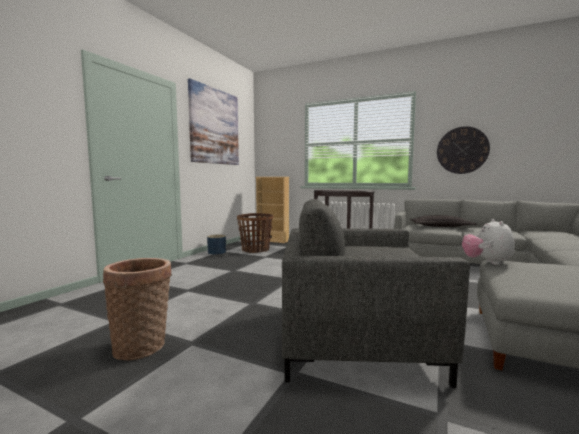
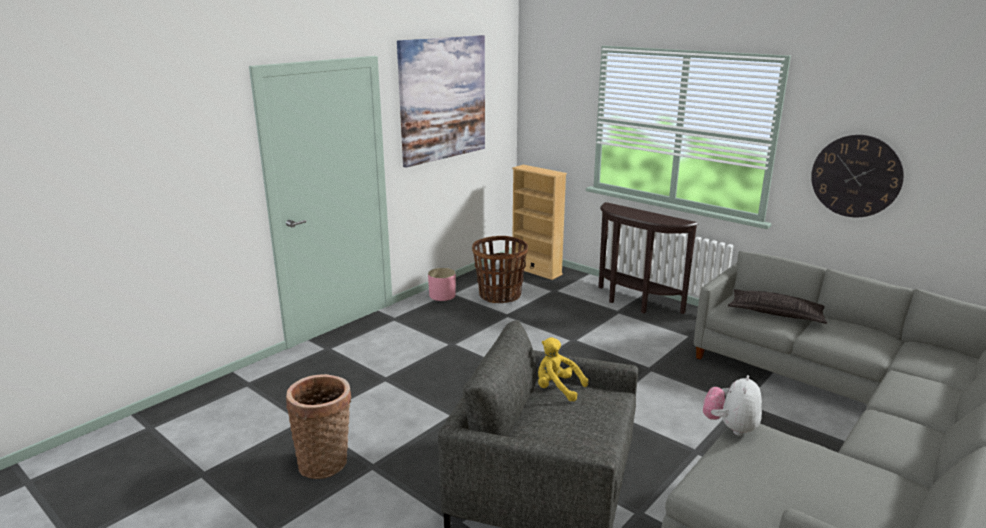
camera: 15 degrees right, 15 degrees up
(217, 252) = (442, 295): blue planter -> pink planter
(354, 246) = (557, 388): none -> yellow plush toy

